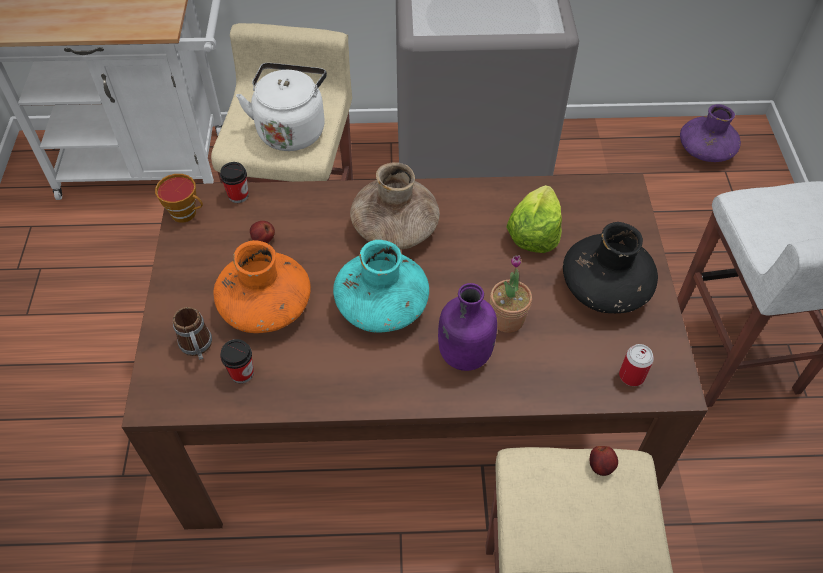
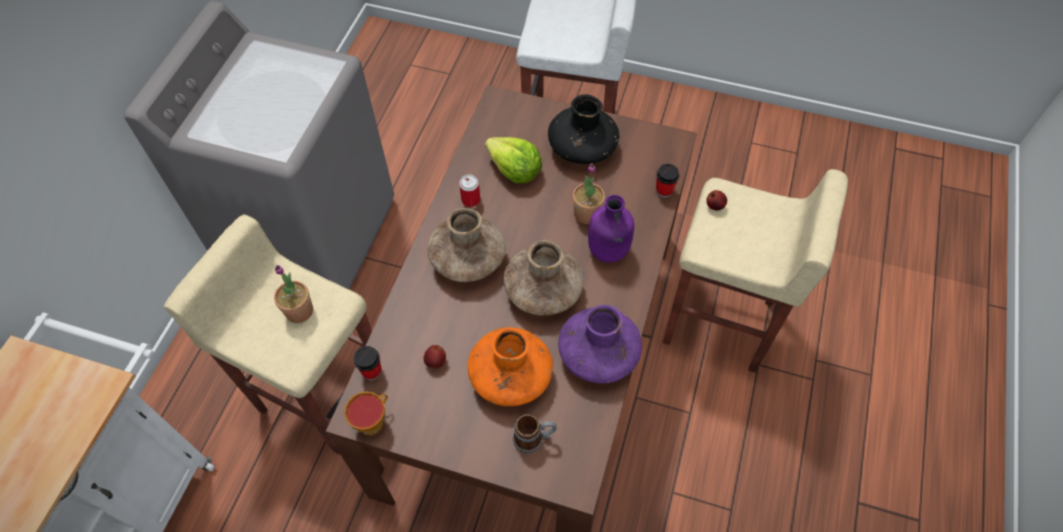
camera: 70 degrees left, 5 degrees up
(242, 373) = (571, 408): cup -> cup (664, 190)
(291, 129) = (299, 311): white kettle -> potted plant
(382, 305) = (543, 290): turquoise vase -> brown vase
(631, 376) = (659, 161): can -> can (471, 200)
(705, 151) = (383, 67): purple vase -> purple vase (598, 354)

